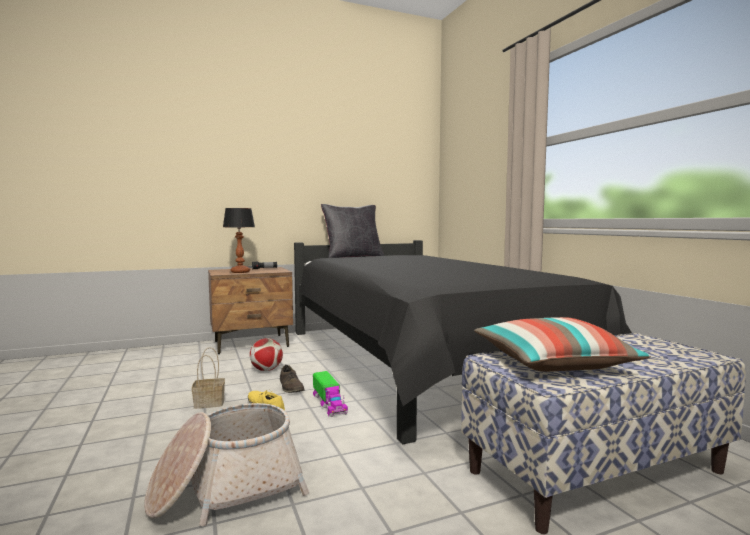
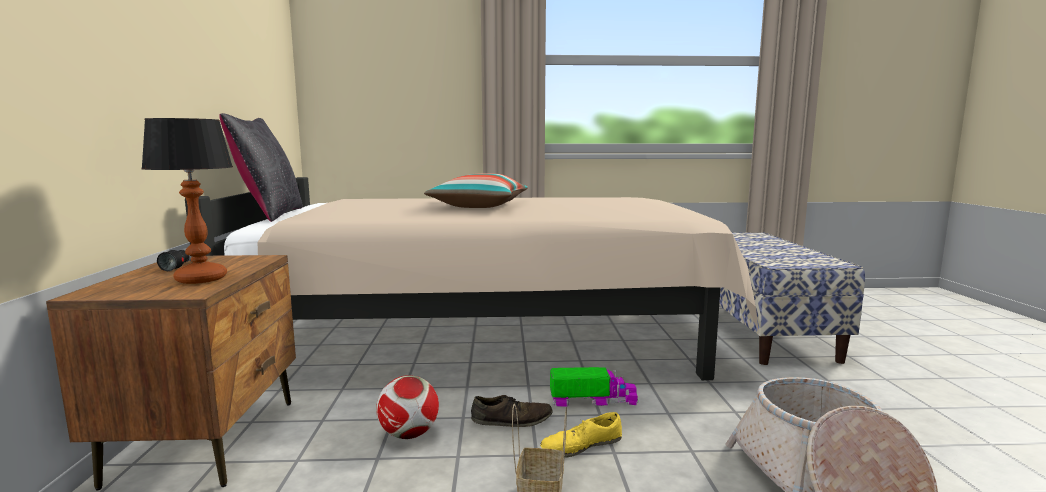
camera: 70 degrees left, 5 degrees up
(419, 363) = (489, 334): black bed -> beige bed
(552, 363) = (785, 256): pillow -> pillow (479, 206)

